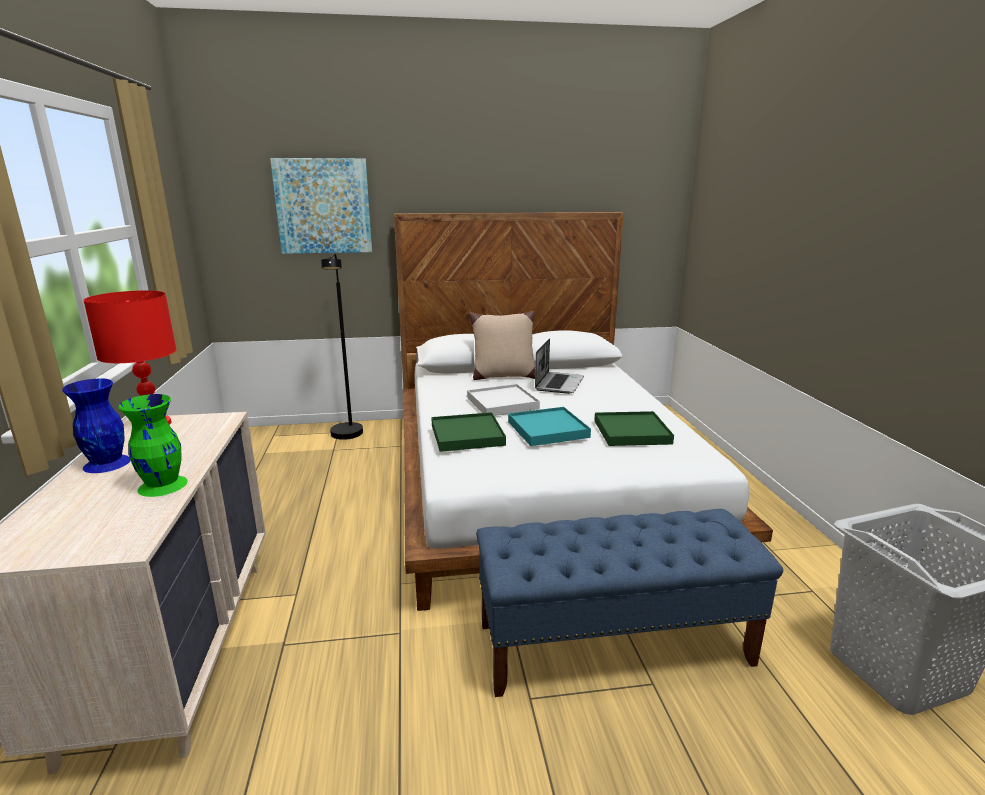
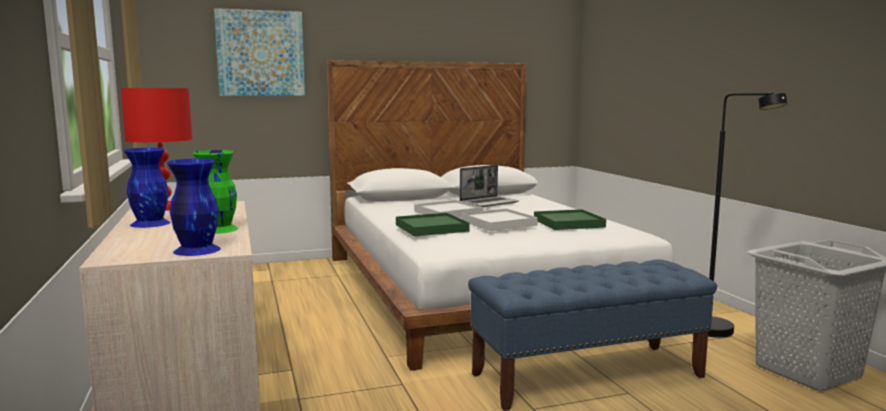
camera: 10 degrees left, 10 degrees down
(95, 541) = (196, 250): none -> blue vase
(347, 436) = (281, 272): black floor lamp -> black floor lamp (721, 334)
(503, 376) = (436, 201): beige pillow -> none
(547, 429) = (498, 223): turquoise tray -> white tray
(559, 384) = (489, 203): laptop -> laptop turned 45 degrees clockwise

